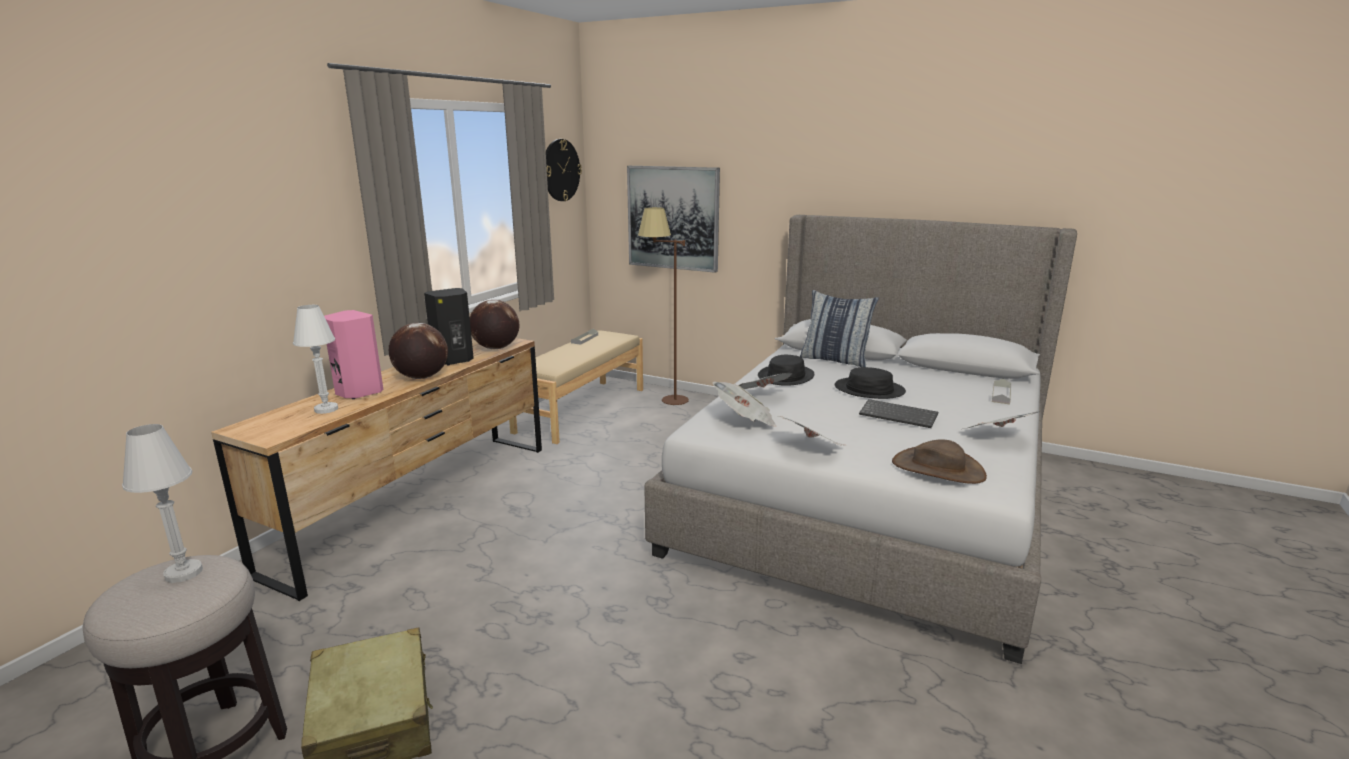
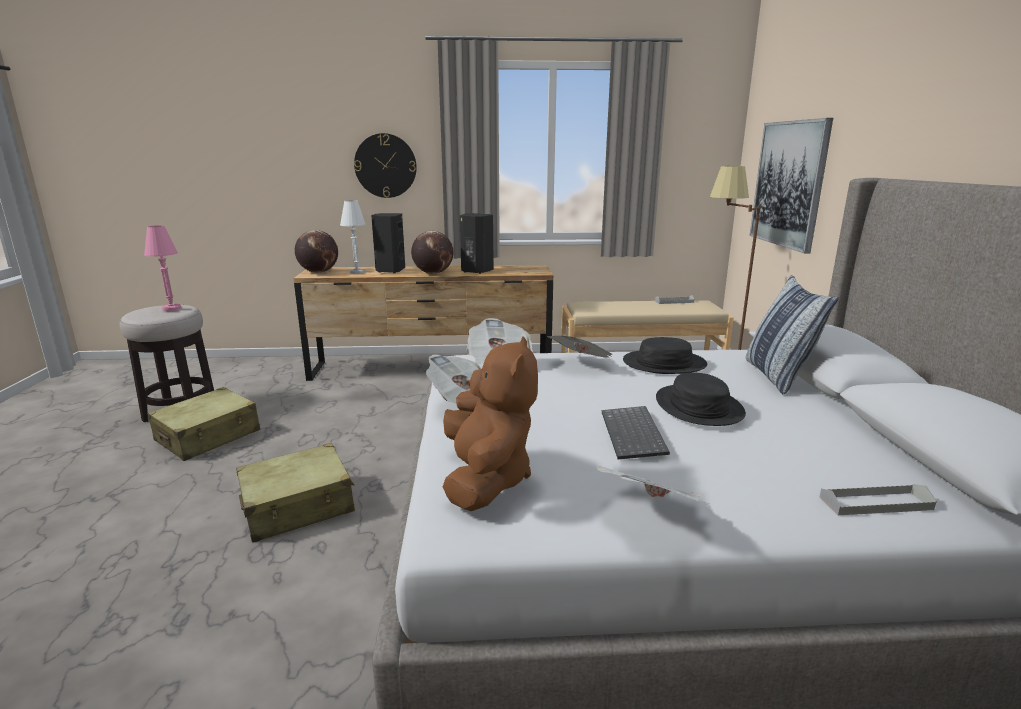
camera: 60 degrees right, 0 degrees up
(184, 573) = (171, 308): white table lamp -> pink table lamp
(357, 392) = (390, 270): pink speaker -> black speaker
(496, 348) = (517, 272): globe -> globe (318, 272)
(560, 170) = (700, 129): wall clock -> wall clock (385, 166)
(655, 660) = (298, 506): none -> beige suitcase
(938, 469) = (486, 479): brown hat -> brown plush toy

